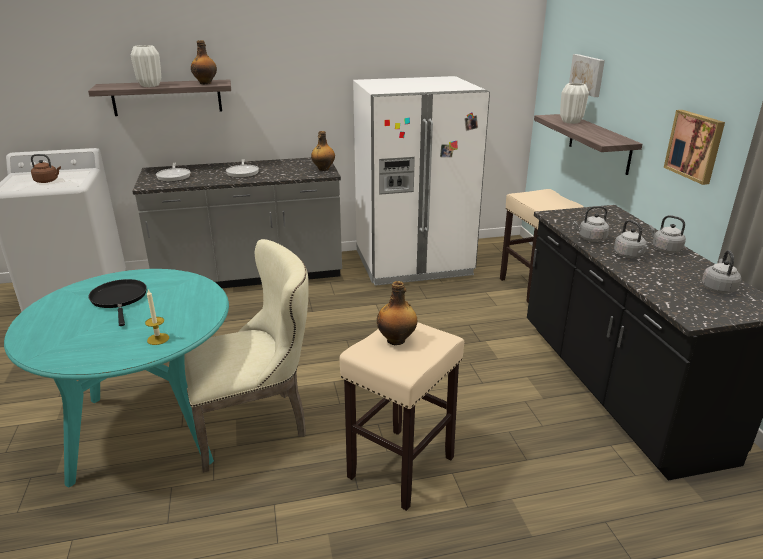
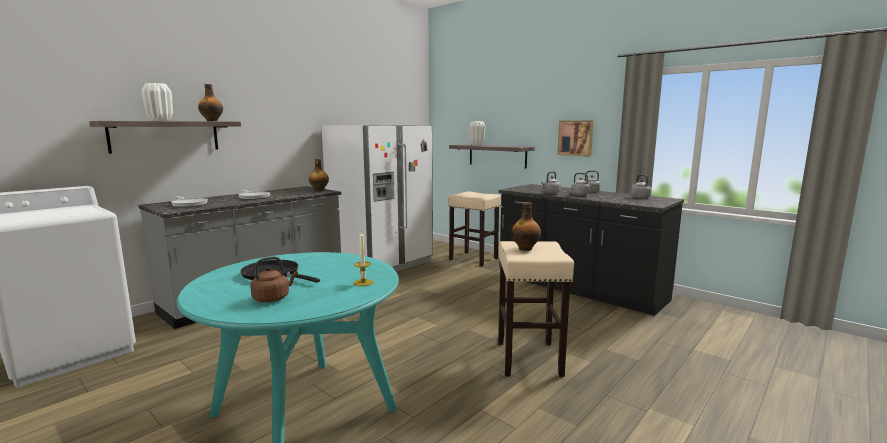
camera: 35 degrees left, 15 degrees down
(48, 181) = (52, 214): brown kettle -> brown kettle (273, 298)
(256, 423) = (396, 374): beige chair -> none
(587, 75) = (477, 117): picture -> none

